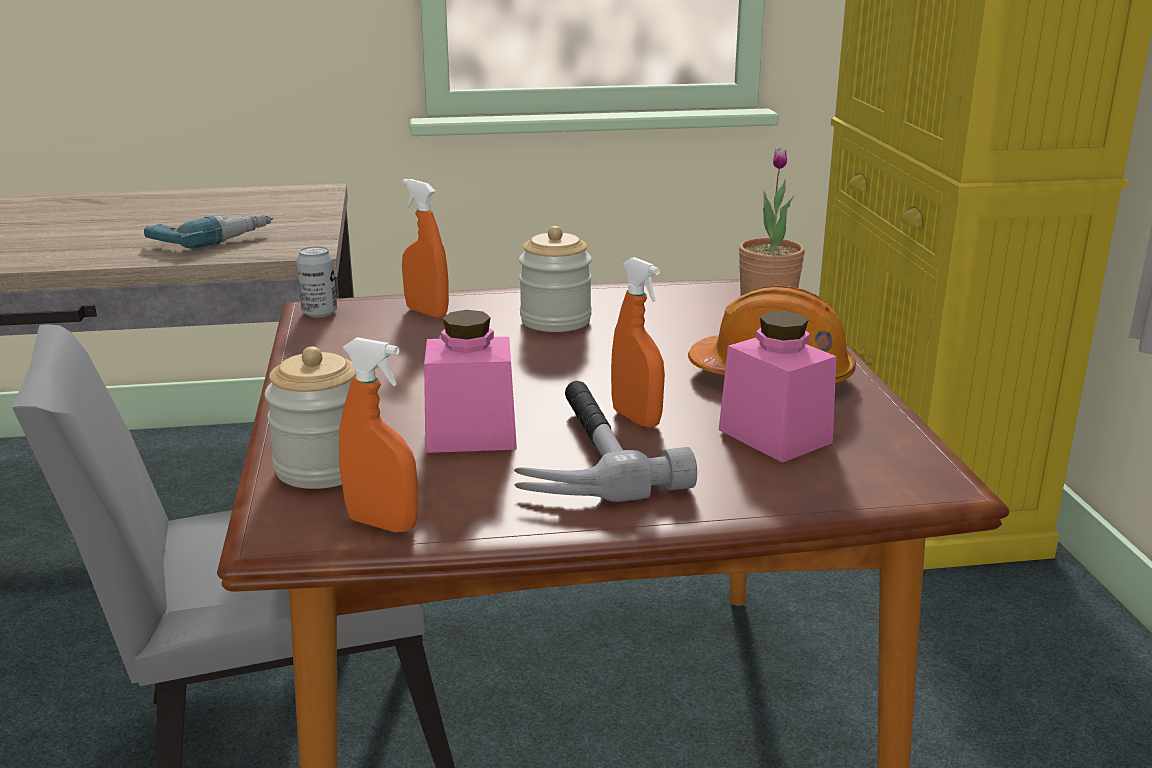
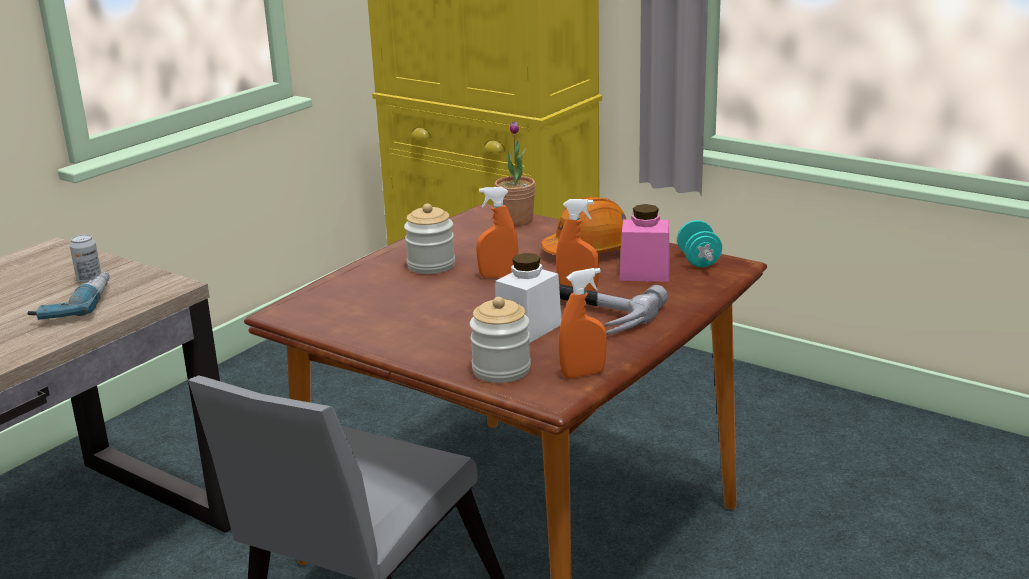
camera: 45 degrees left, 0 degrees up
(319, 312) = (289, 314): can -> can (89, 279)
(426, 312) = (351, 289): orange spray bottle -> orange spray bottle (498, 276)
(471, 435) = (528, 328): pink jar -> white jar
(895, 454) = (698, 261): none -> turquoise dumbbell

